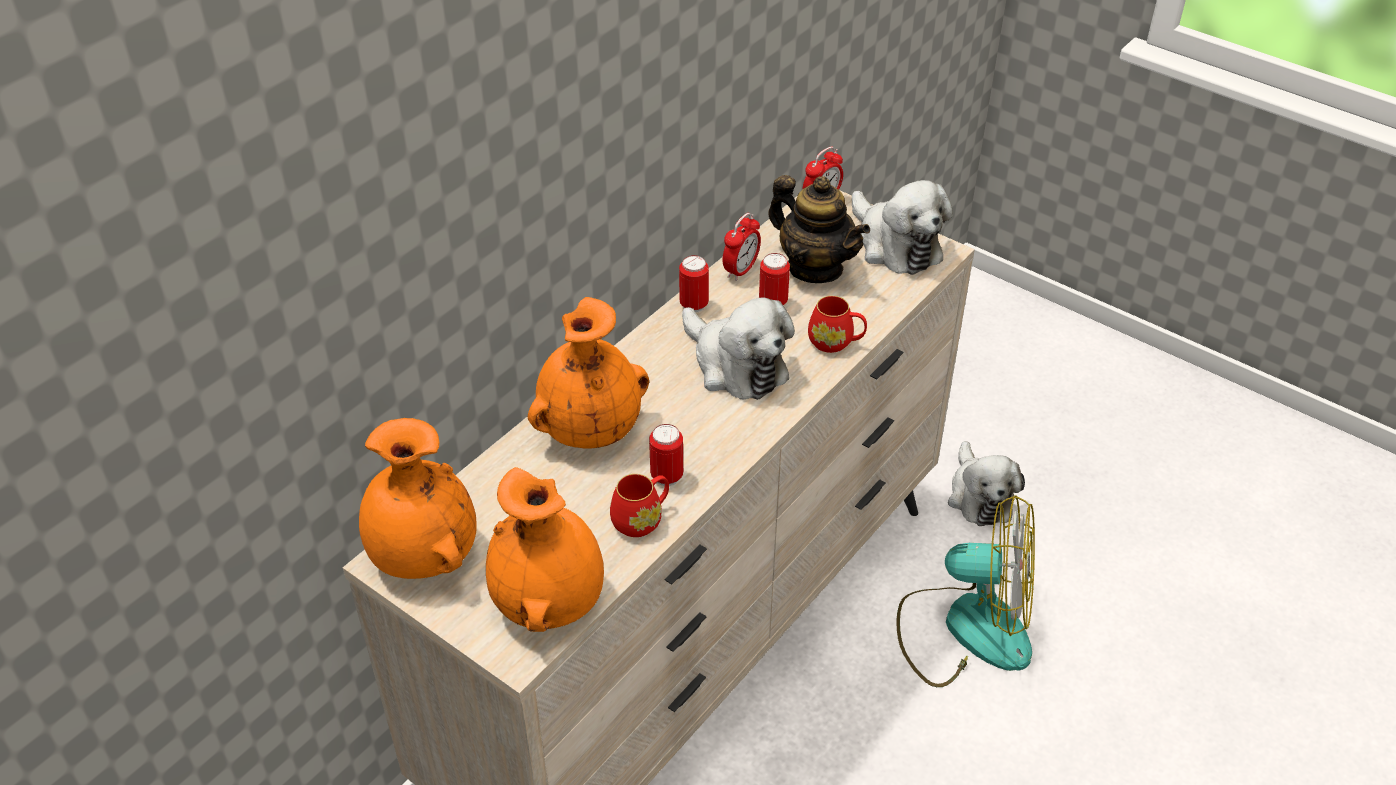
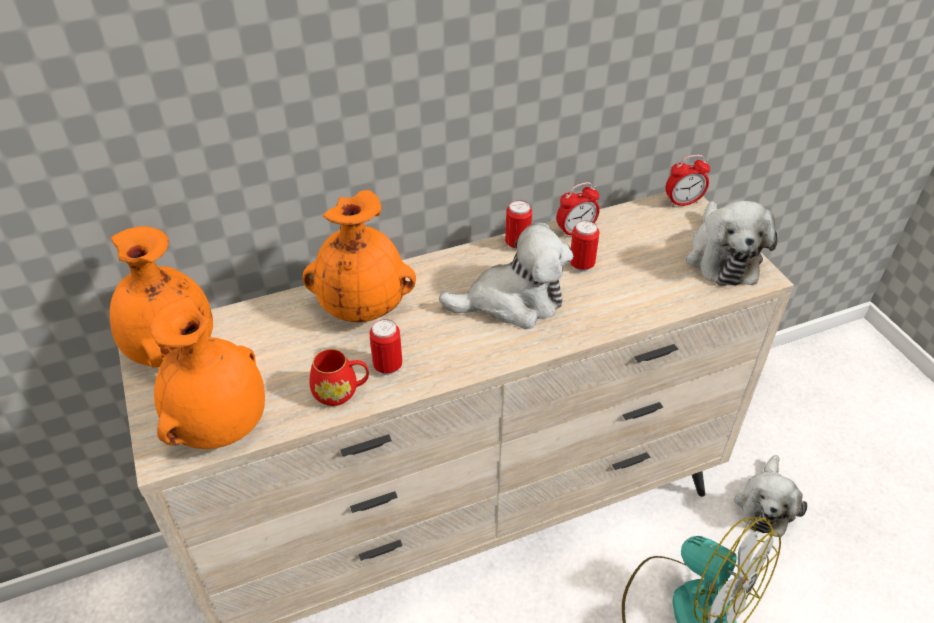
camera: 30 degrees right, 0 degrees up
(735, 365) = (512, 302): plush toy -> plush toy turned 90 degrees counterclockwise
(815, 267) = (638, 250): teapot -> none
(836, 342) = (609, 315): red mug -> none

